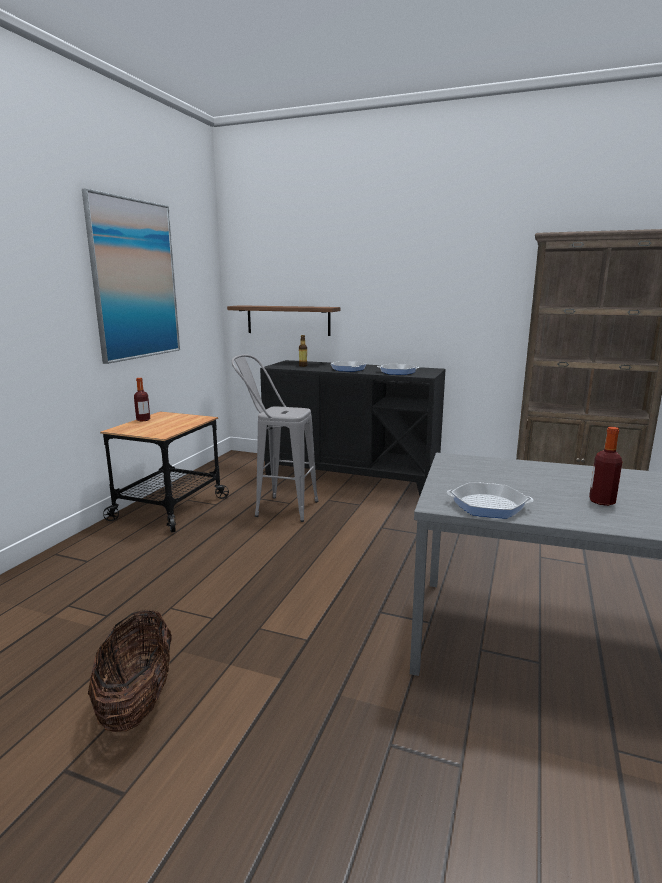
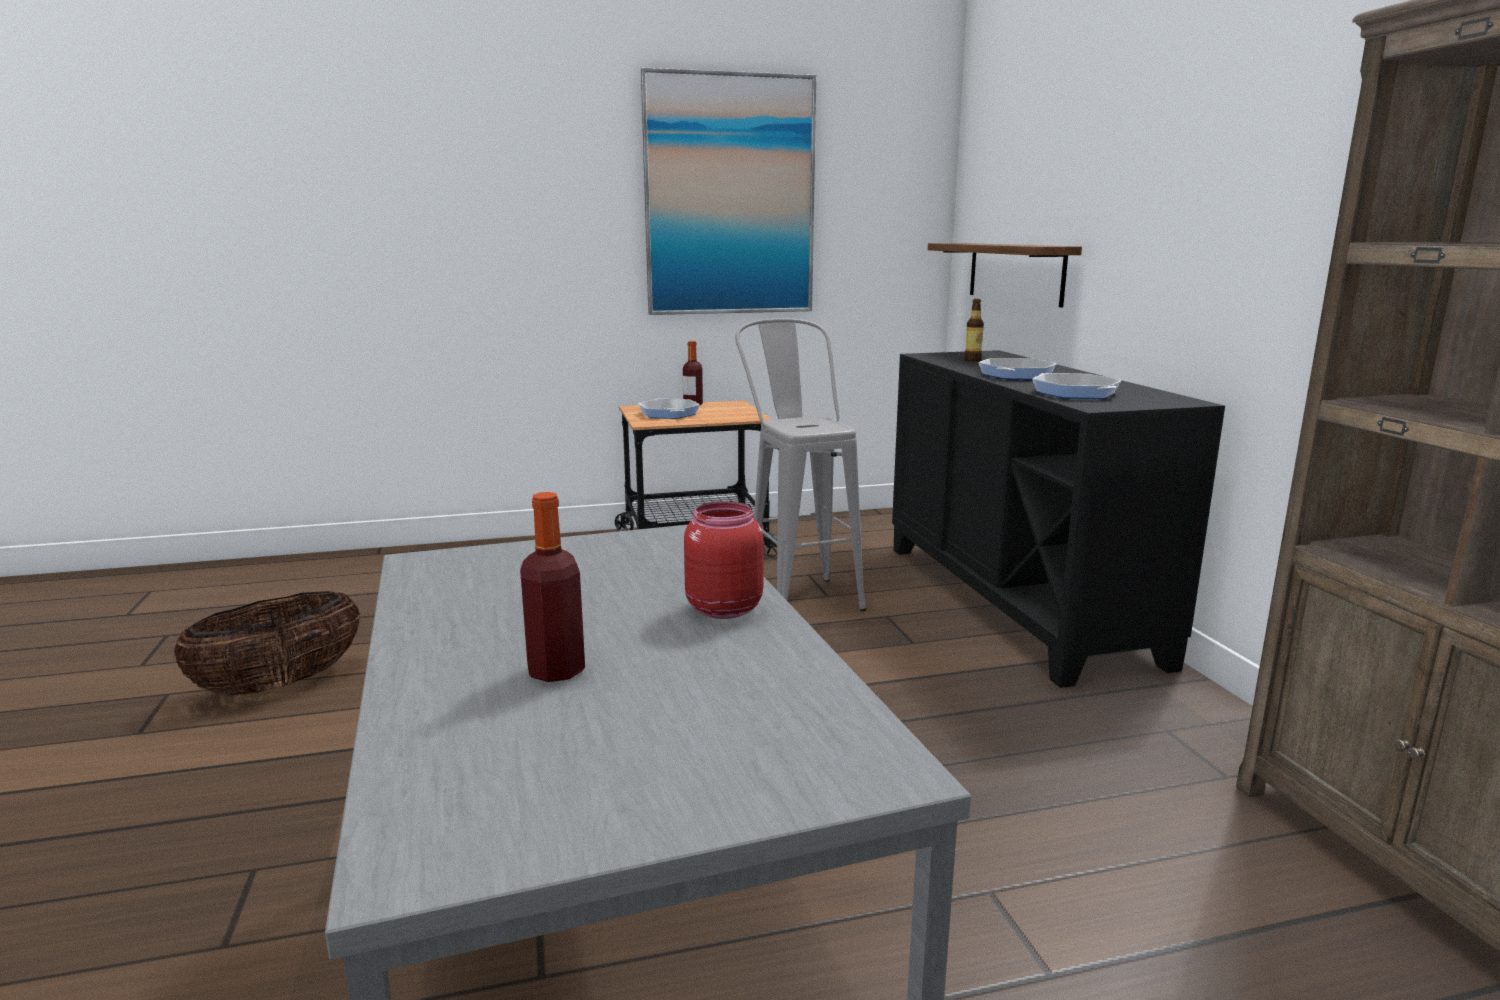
camera: 55 degrees right, 0 degrees up
(488, 506) = (444, 589): frying pan -> frying pan (668, 413)
(550, 470) = (721, 609): none -> red jar

